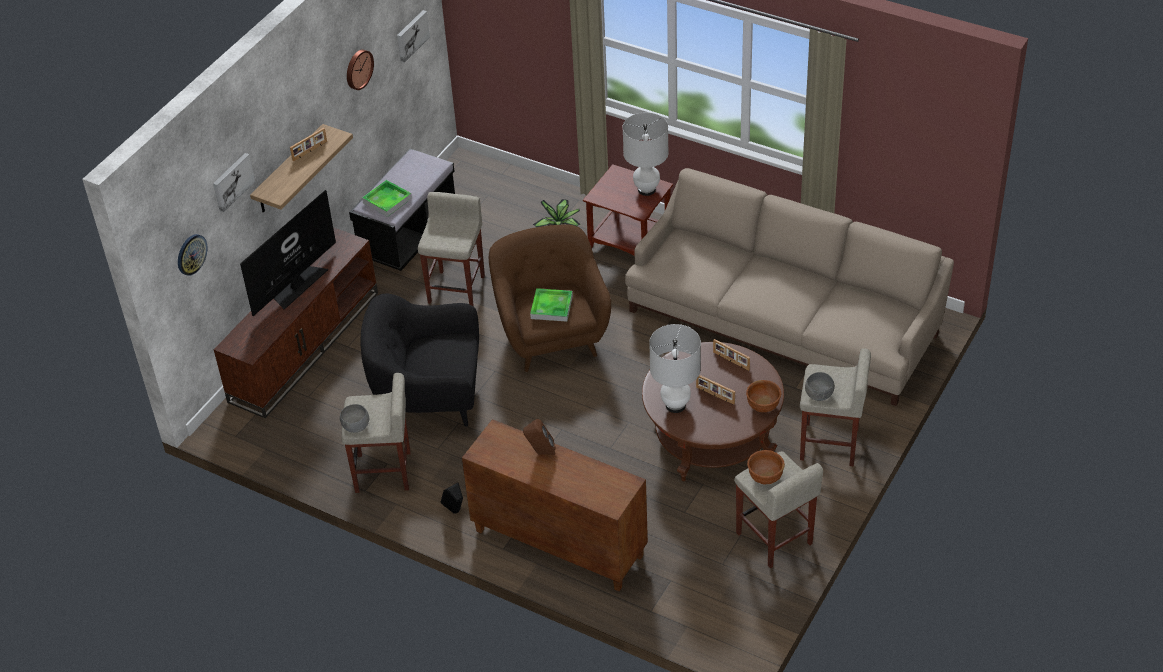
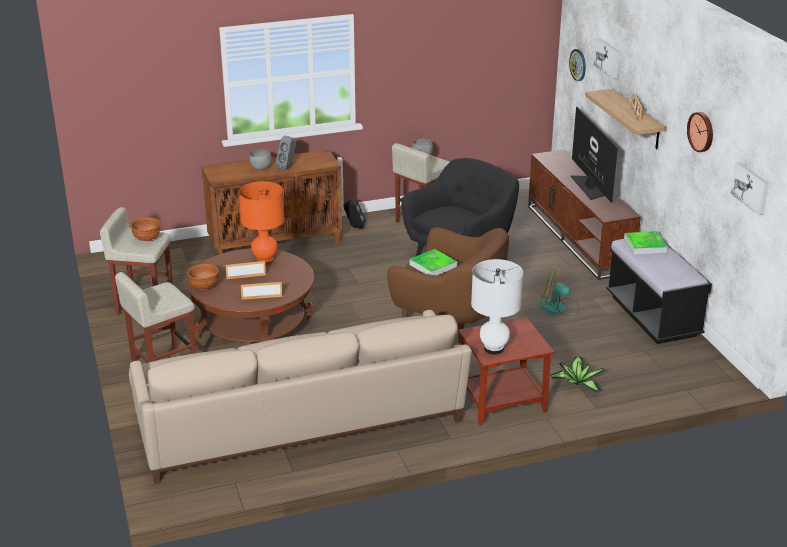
camera: 130 degrees right, 15 degrees down
(457, 288) = (558, 308): beige stool -> fan
(540, 453) = (288, 167): brown speaker -> grey speaker
(675, 405) = (265, 260): white table lamp -> orange table lamp
(819, 395) = (160, 289): grey bowl -> grey bowl (260, 168)

